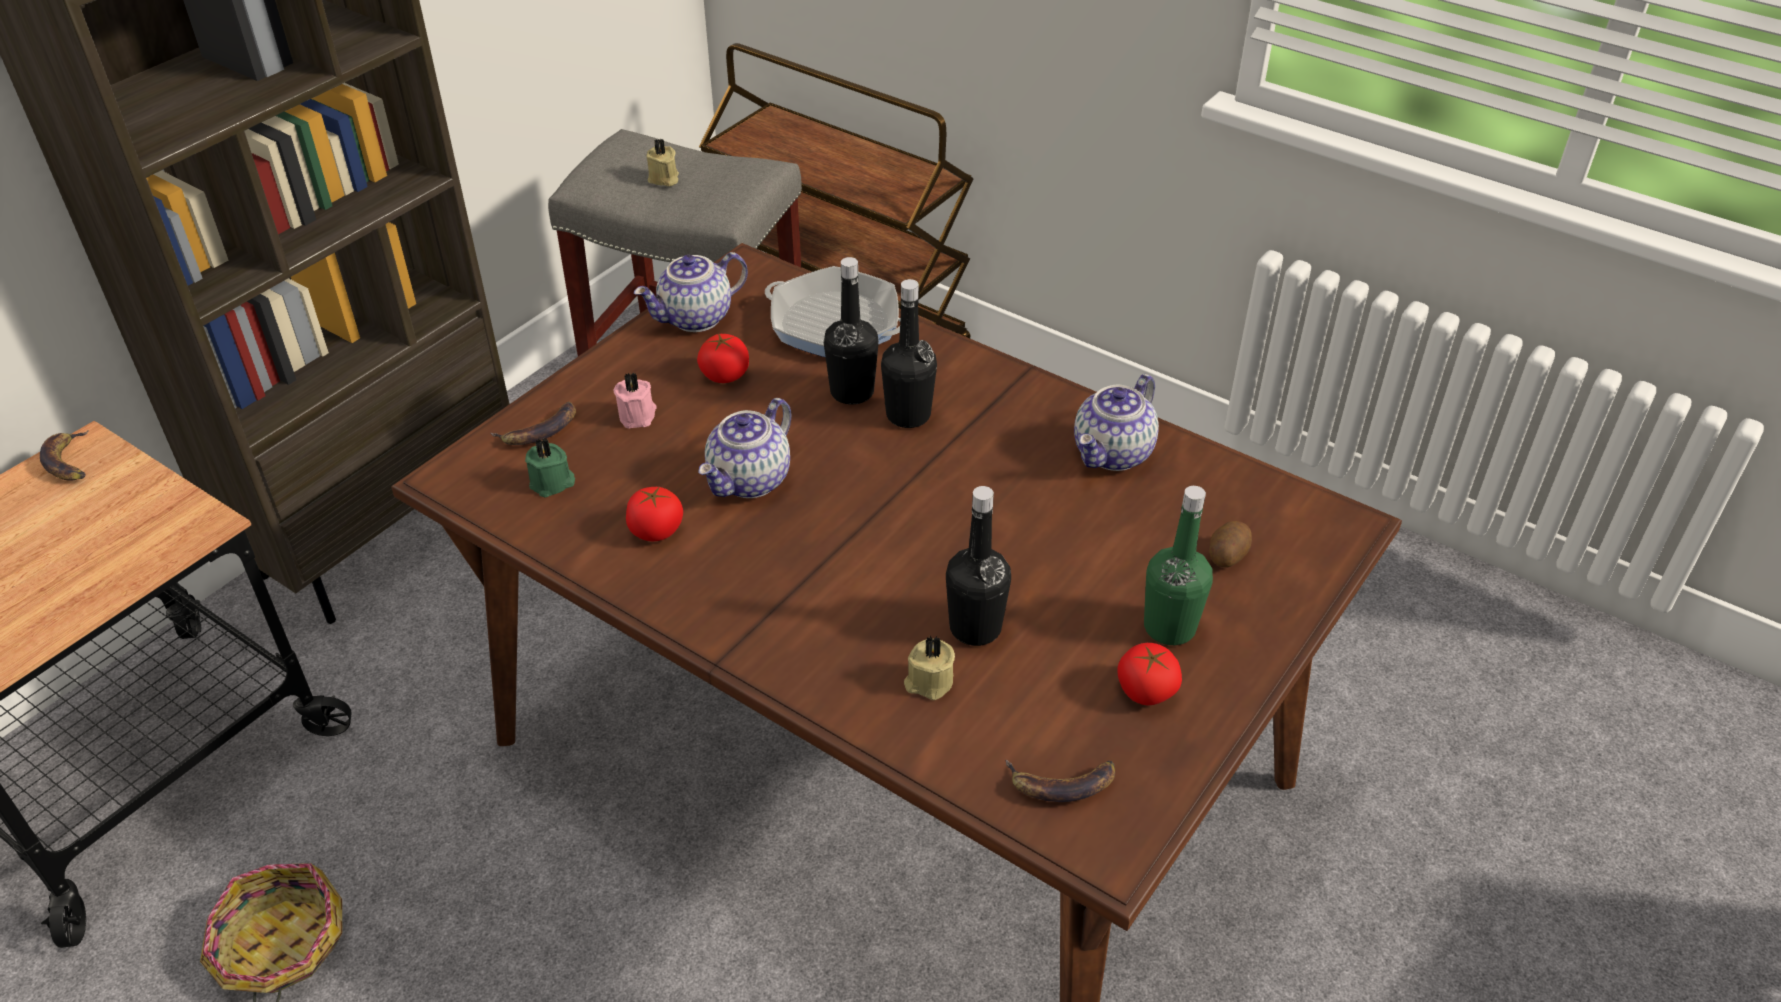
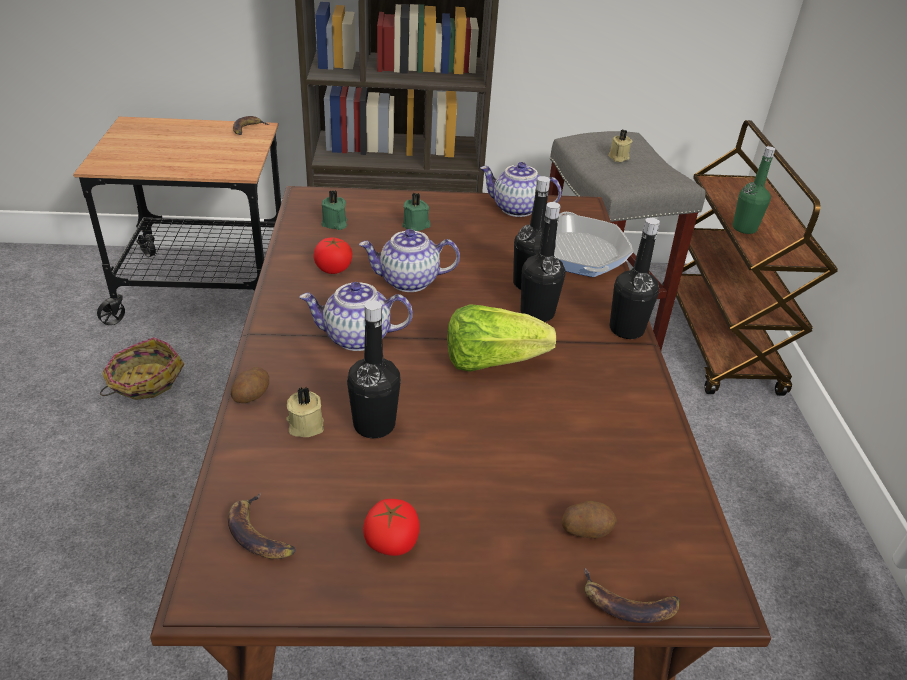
camera: 50 degrees right, 5 degrees down
(540, 430) = (369, 204): banana -> banana (628, 603)
(638, 415) = (416, 225): pink candle -> green candle
(725, 375) = (484, 237): tomato -> none
(840, 705) = (252, 395): none -> potato
(953, 491) = (491, 361): none -> lettuce
(994, 370) = (626, 329): none -> black bottle
(1113, 454) = (618, 419): teapot -> teapot (356, 338)
(1169, 627) = (471, 527): green bottle -> green bottle (744, 228)

